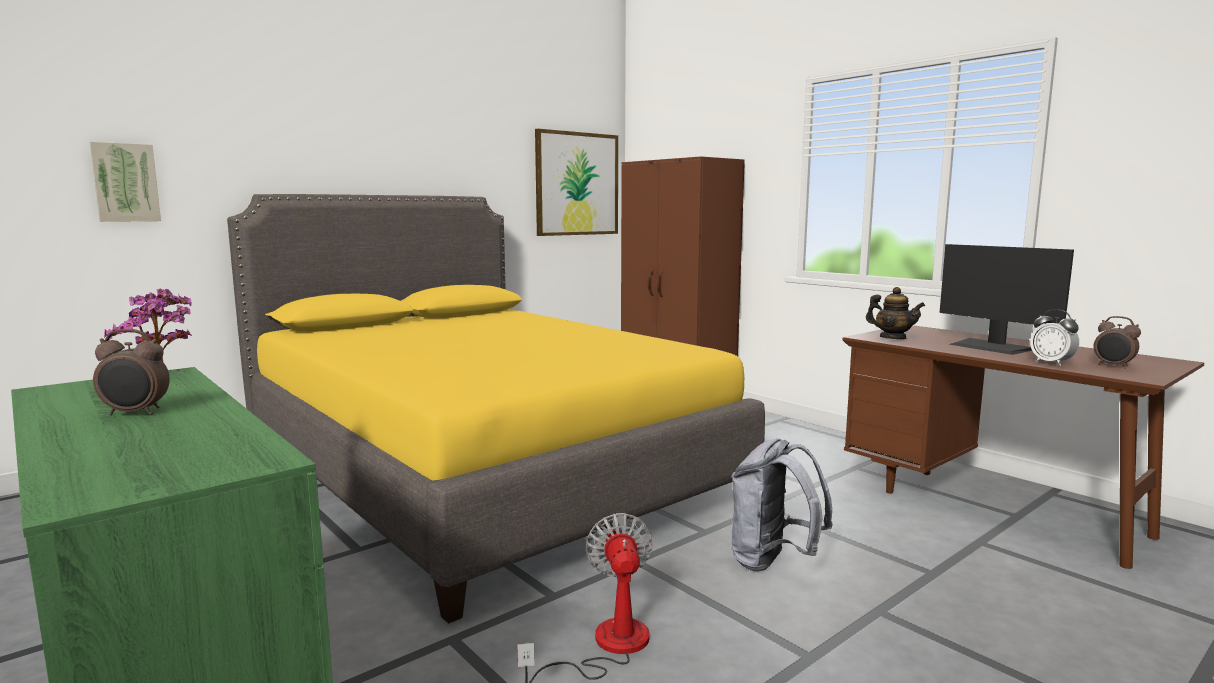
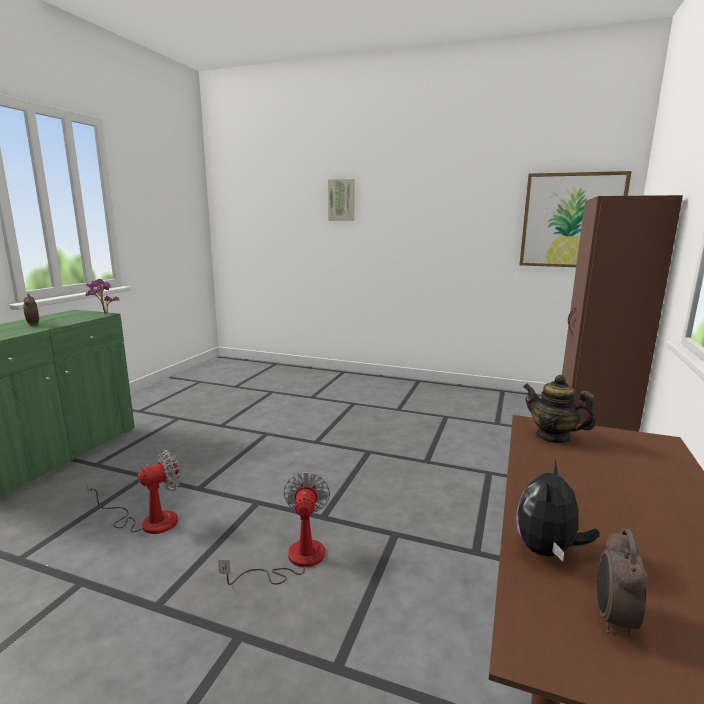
camera: 60 degrees right, 5 degrees up
(125, 182) = (268, 224): picture -> picture (341, 200)
(481, 472) = (341, 419): yellow bed -> none
(773, 562) = (293, 560): grey backpack -> fan
(893, 338) = (553, 437): teapot -> teapot turned 120 degrees clockwise
(991, 347) = (605, 499): monitor -> none
(1051, 363) = (547, 550): alarm clock -> plush toy

